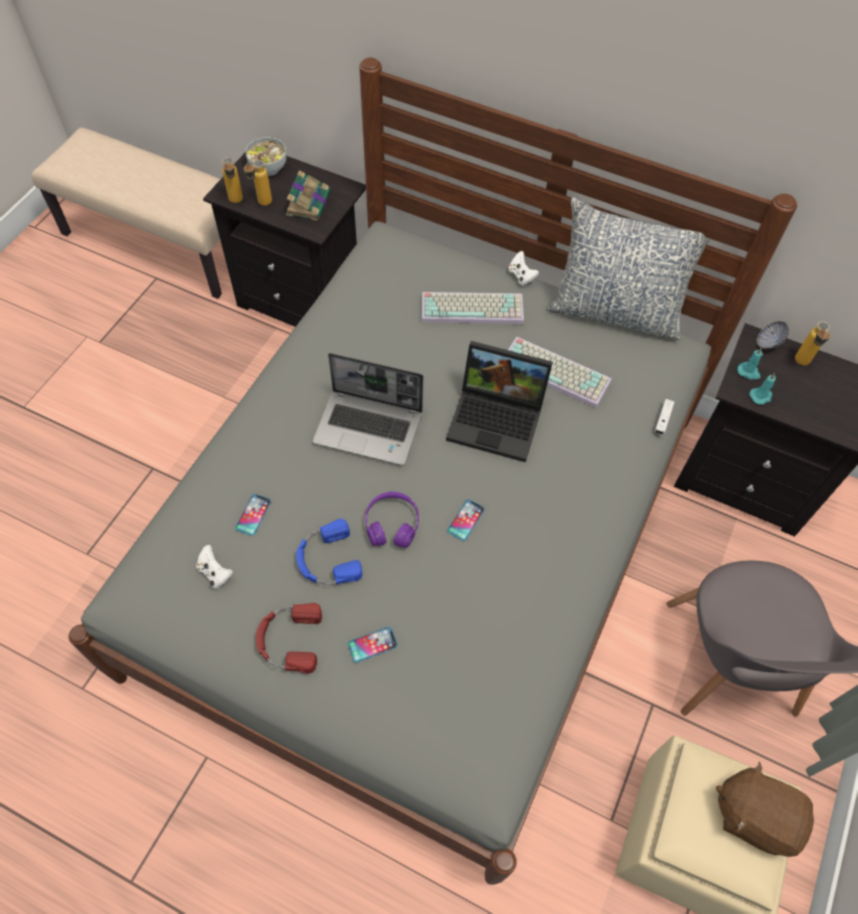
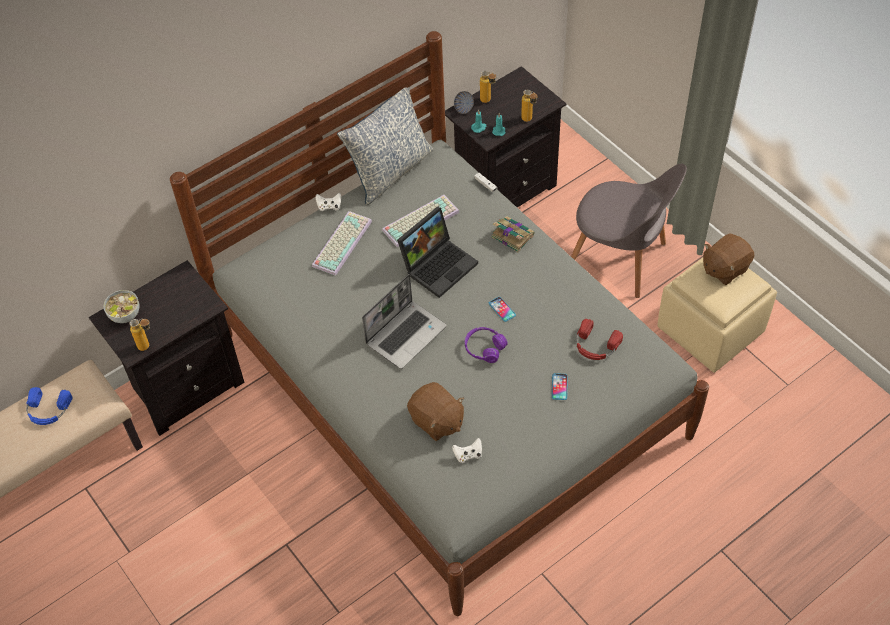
camera: 60 degrees left, 5 degrees down
(253, 515) = (436, 421): phone -> brown plush toy
(261, 205) = (162, 331): bottle -> bottle (529, 121)
(288, 640) = (535, 429): red headphones -> red headphones (595, 345)
(309, 203) = (181, 301): book -> book (512, 235)
(327, 559) = (491, 391): blue headphones -> blue headphones (48, 410)

